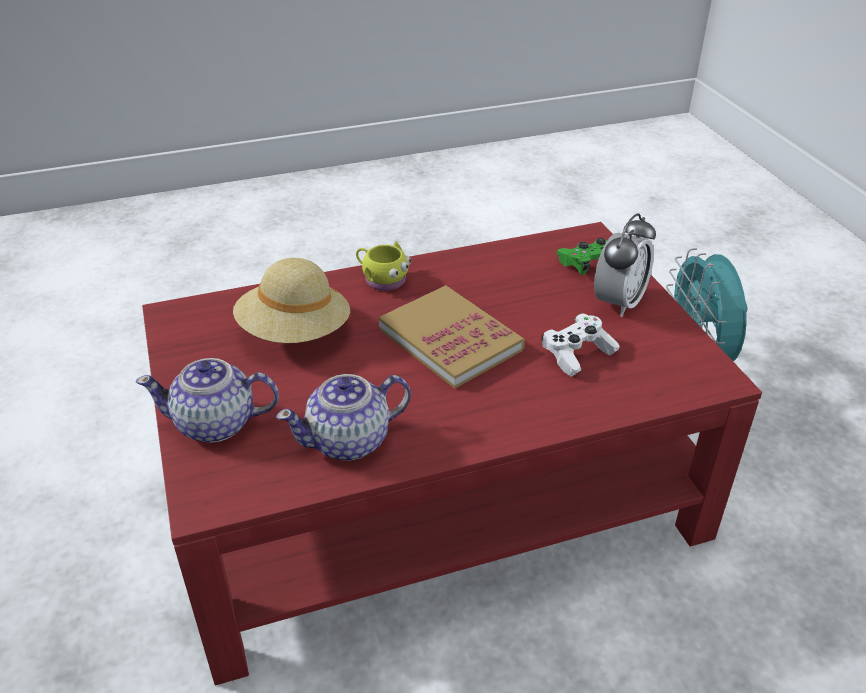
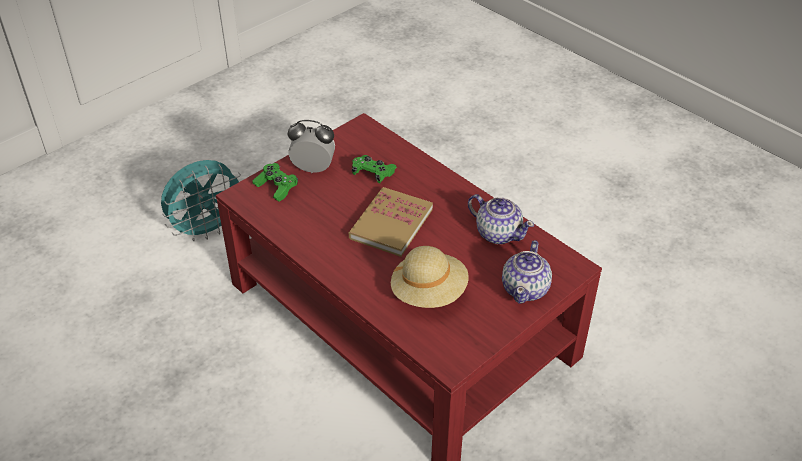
camera: 115 degrees left, 5 degrees up
(216, 424) = (525, 289): teapot -> teapot turned 45 degrees clockwise
(382, 279) = (347, 275): yellow mug -> none
(577, 354) = (373, 174): white game controller -> green game controller

